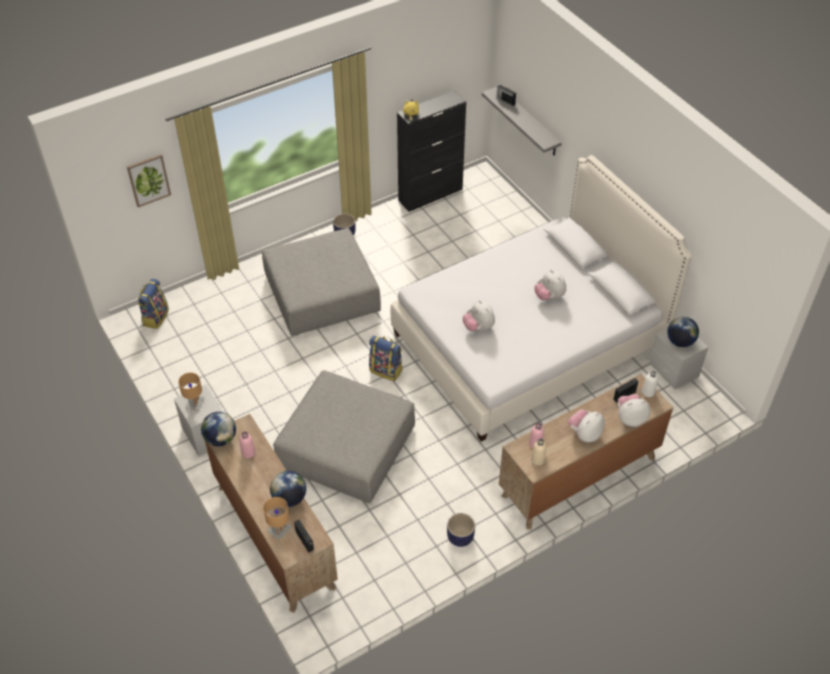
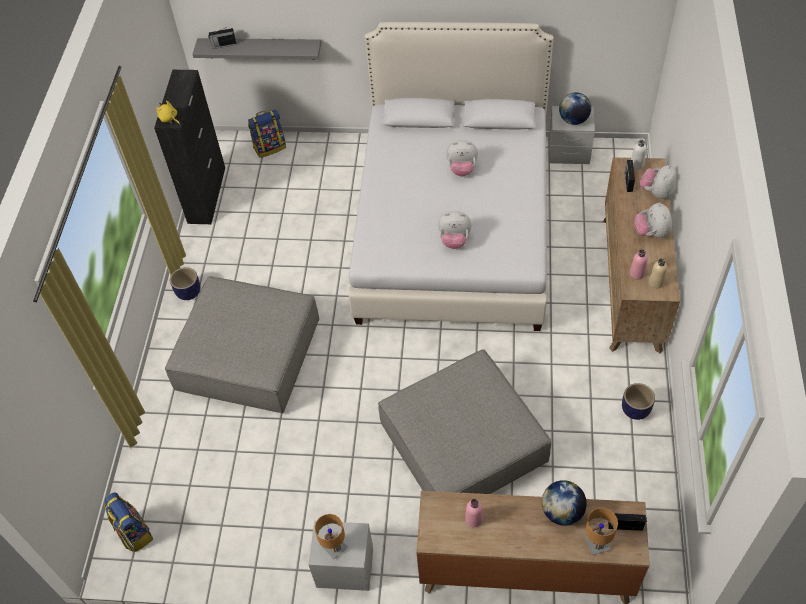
camera: 50 degrees left, 5 degrees up
(148, 180) = (44, 392): picture -> none
(220, 439) = (435, 537): globe -> none
(386, 370) = (395, 356): backpack -> backpack (270, 147)

